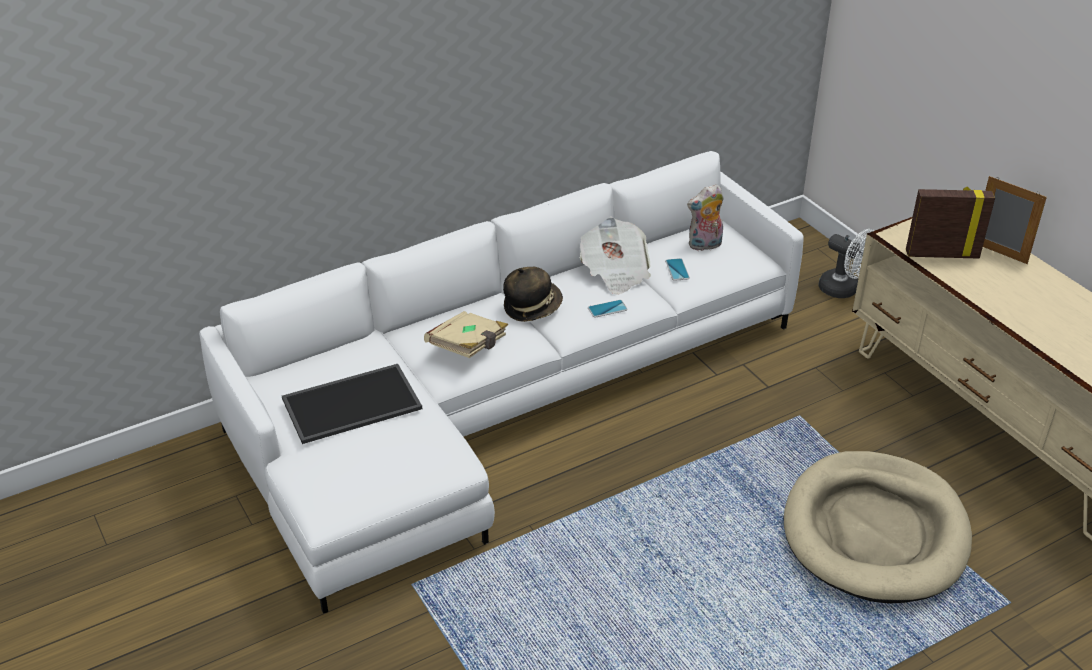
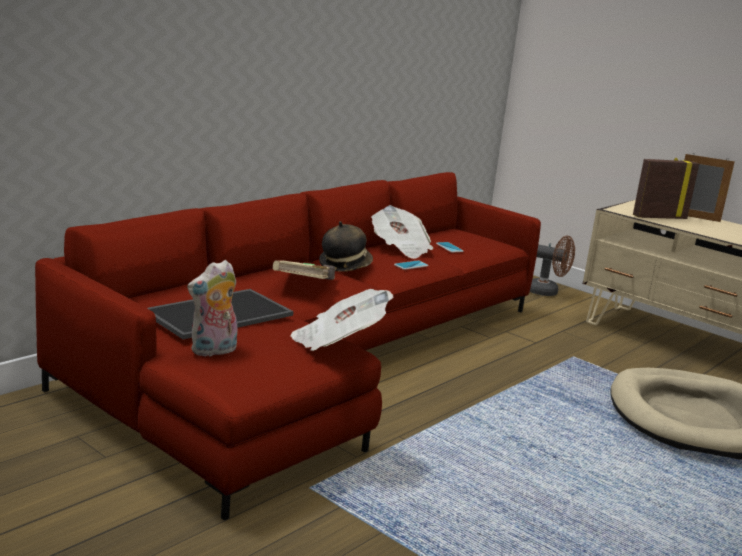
camera: 20 degrees left, 20 degrees down
(445, 457) = (338, 342): none -> newspaper
(501, 401) = (318, 359): white sofa -> red sofa
(704, 245) = (459, 237): plush toy -> plush toy (213, 351)
(844, 290) = (547, 292): white fan -> brown fan

